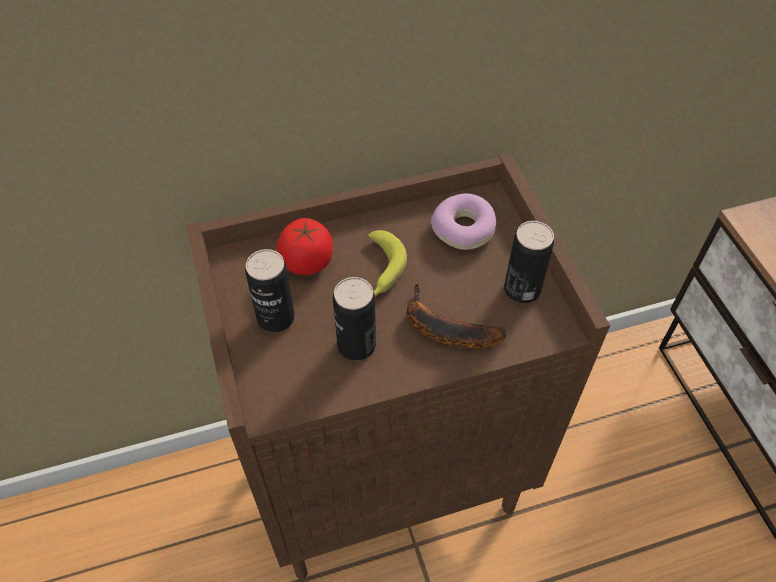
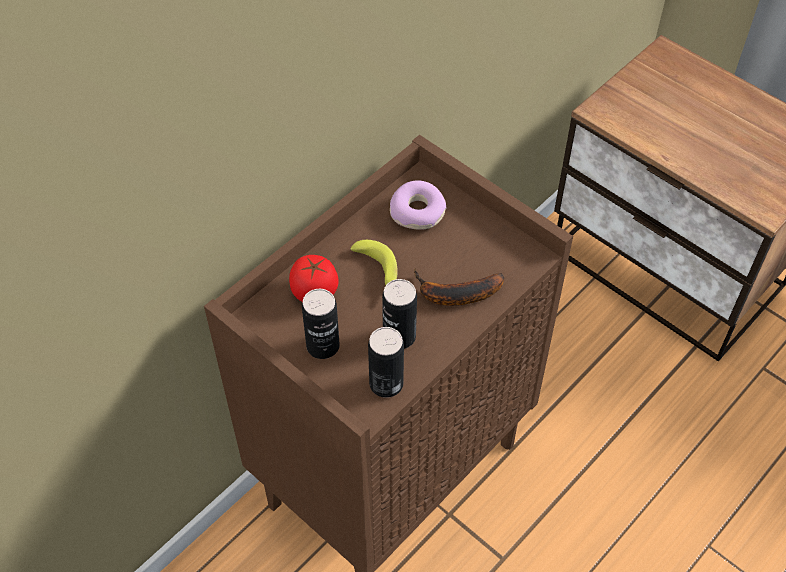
camera: 30 degrees left, 0 degrees up
(522, 289) = (491, 239): can -> can (386, 384)

